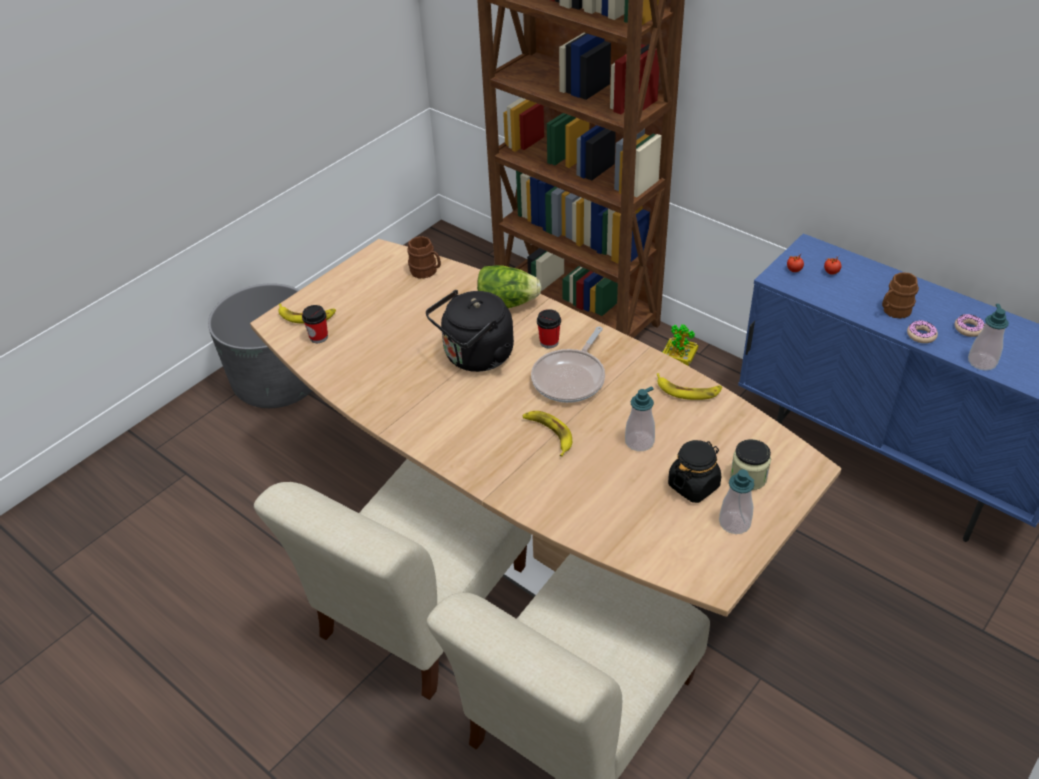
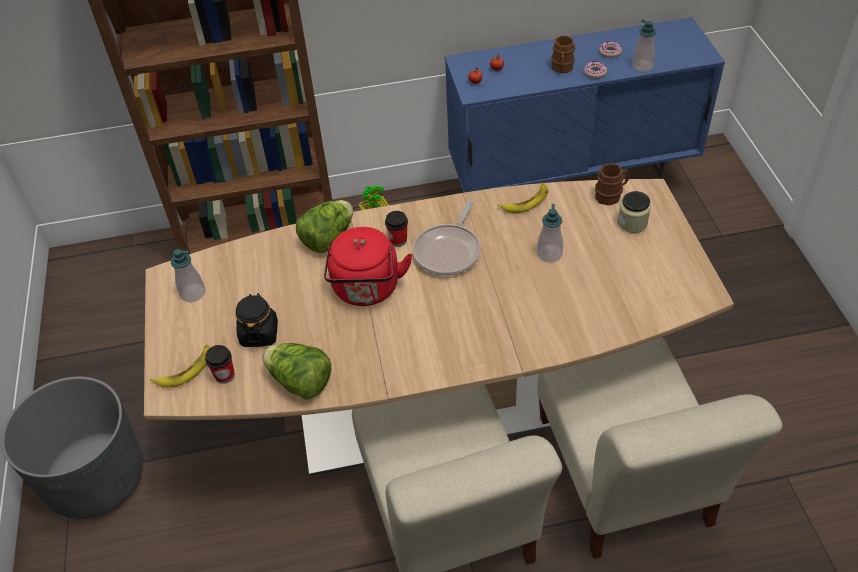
camera: 50 degrees left, 5 degrees up
(348, 378) = (300, 382): none -> lettuce
(426, 272) = (229, 263): brown mug -> brown mug (611, 195)
(475, 357) = (366, 290): black kettle -> red kettle
(548, 434) = (493, 296): banana -> none
(571, 378) = (449, 251): frying pan -> frying pan turned 45 degrees clockwise
(693, 485) = (615, 252): black jar -> black jar (259, 334)
(734, 523) = (665, 254): soap dispenser -> soap dispenser (193, 293)

